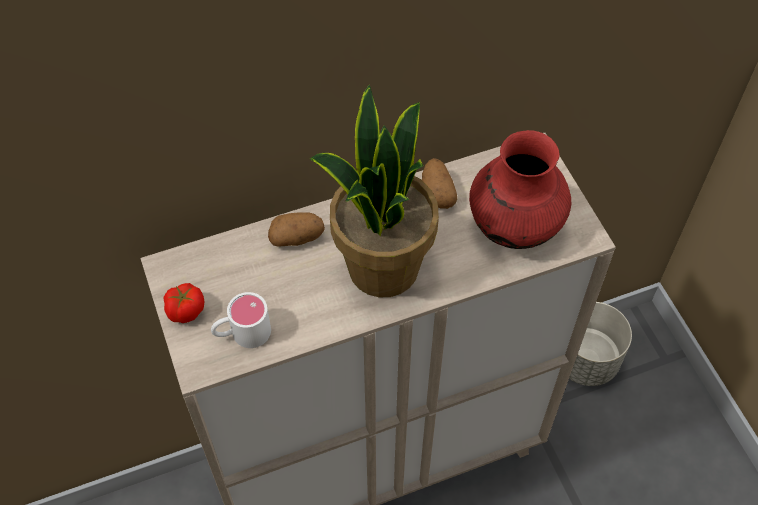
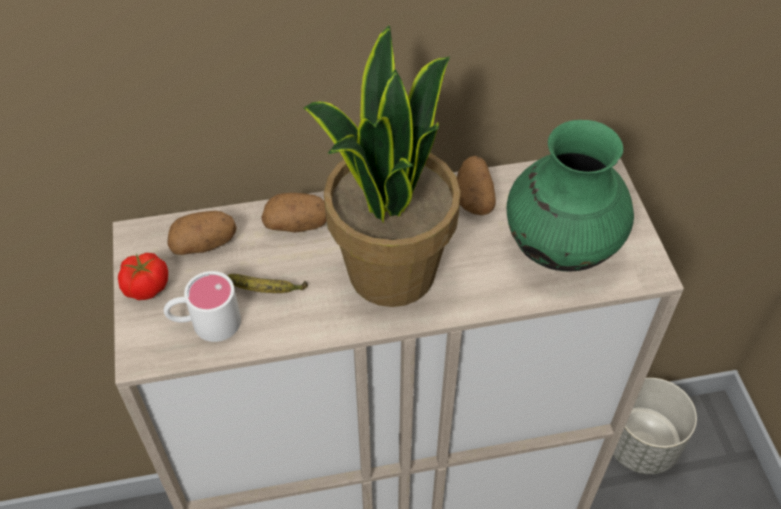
camera: 10 degrees right, 5 degrees down
(224, 266) = (204, 244): none -> potato
(285, 299) = (267, 291): none -> banana
(514, 226) = (560, 247): red vase -> green vase

